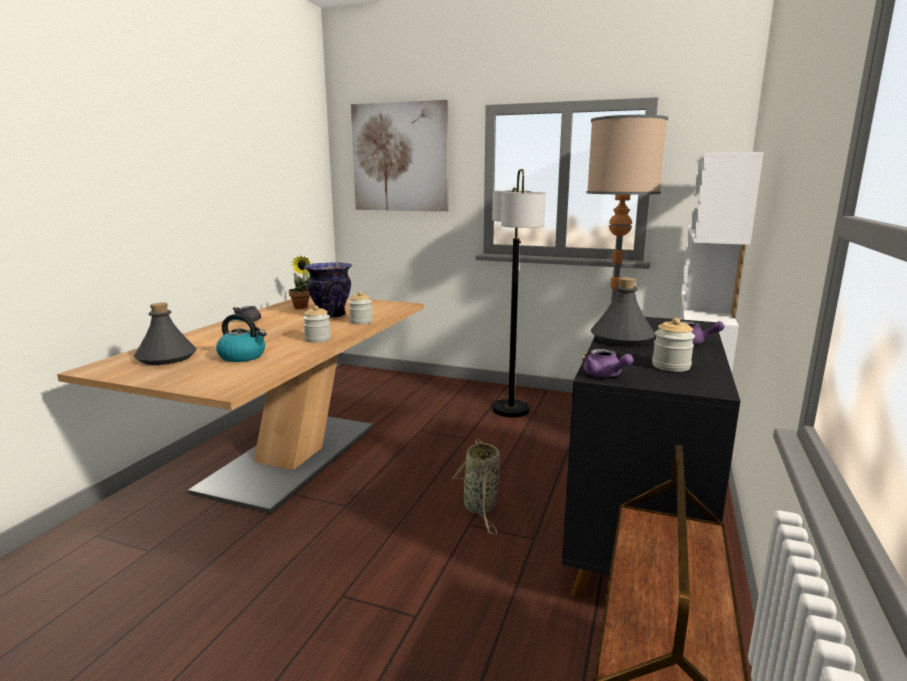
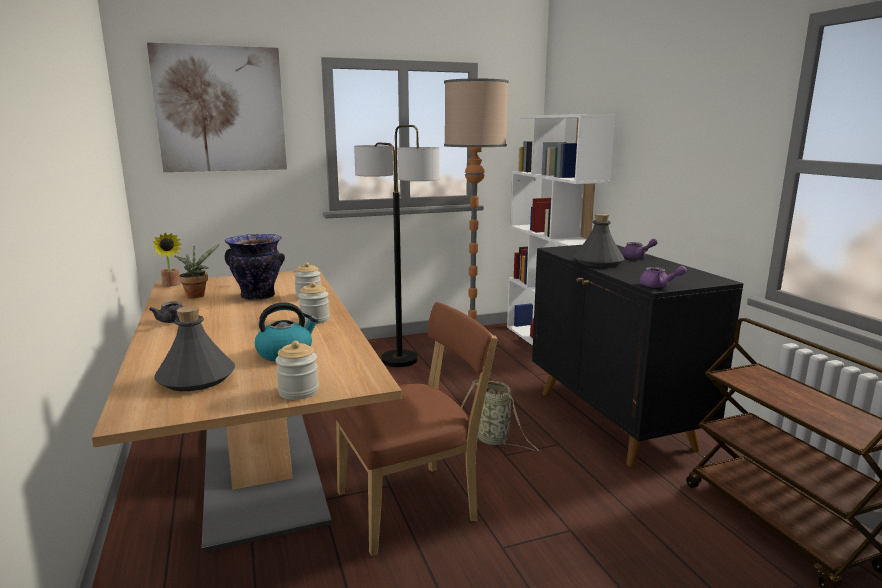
camera: 40 degrees left, 0 degrees up
(337, 528) = (413, 505): none -> brown chair
(671, 366) = (669, 273): jar -> jar (298, 391)

